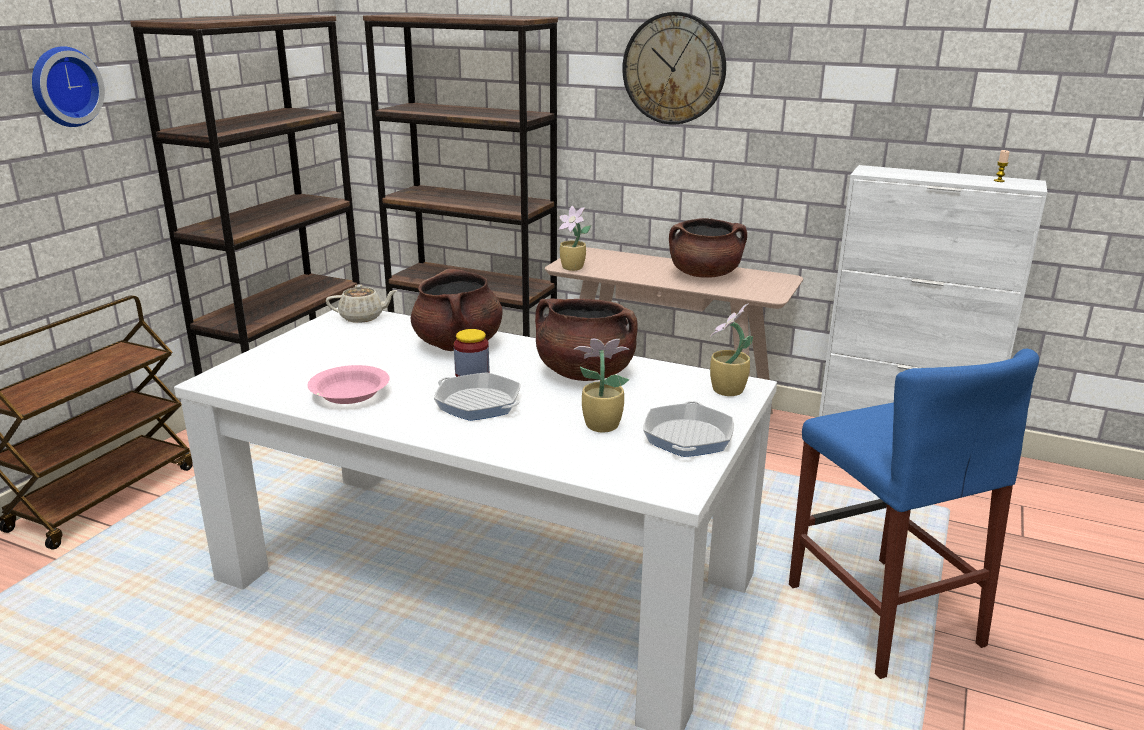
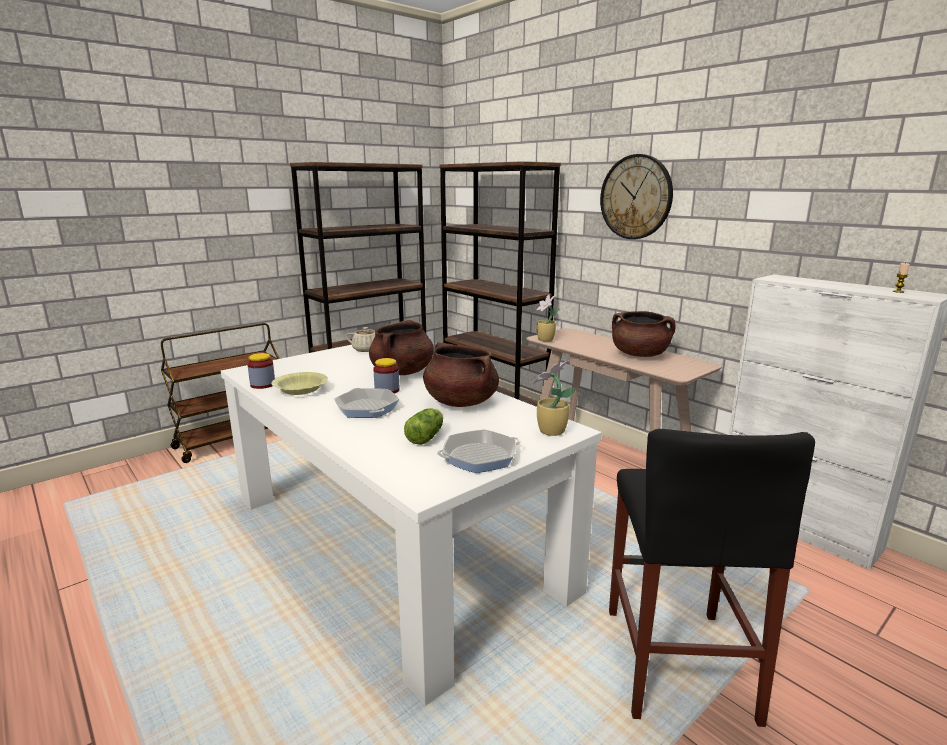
camera: 25 degrees right, 5 degrees down
(63, 86) = (243, 198): wall clock -> none
(280, 397) = (263, 384): none -> jar
(349, 395) = (300, 390): pink bowl -> yellow bowl
(600, 425) = (427, 436): potted plant -> lettuce
(688, 437) = (479, 457): frying pan -> frying pan turned 150 degrees counterclockwise
(882, 614) = (677, 662): blue stool -> black stool

